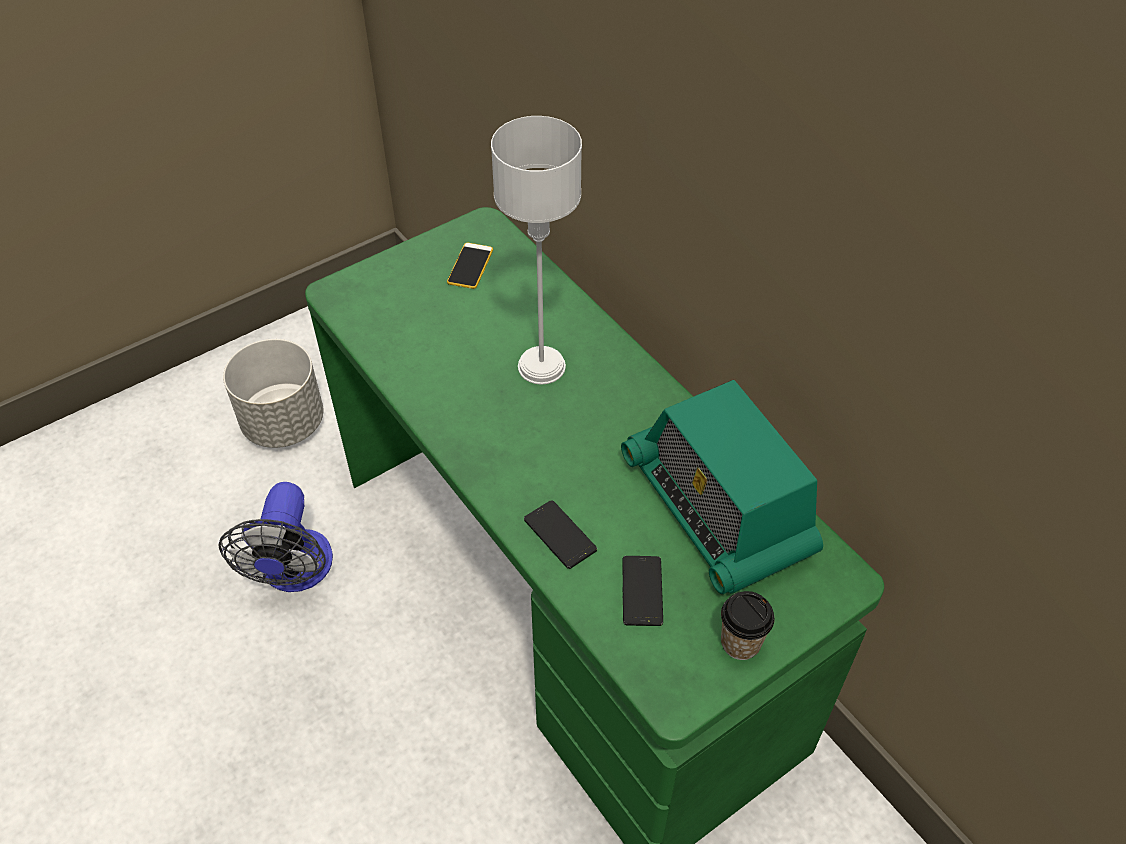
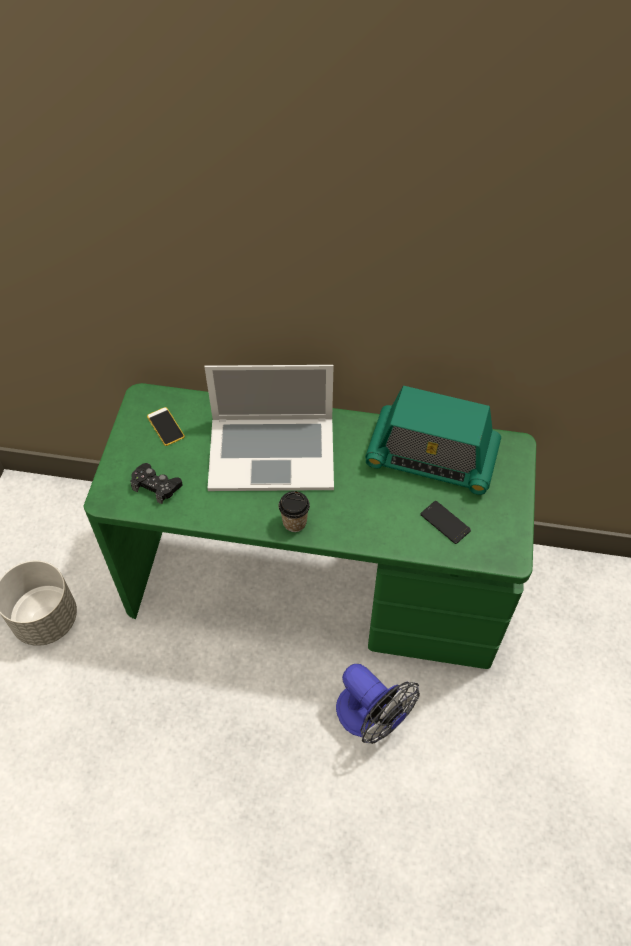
camera: 45 degrees left, 5 degrees up
(295, 573) = (157, 693): fan -> fan (371, 718)
(392, 314) = (156, 486): none -> black game controller
(542, 366) = (271, 452): grey table lamp -> laptop
(560, 535) = (381, 528): phone -> none
(740, 642) = (508, 509): cup -> cup (294, 522)

